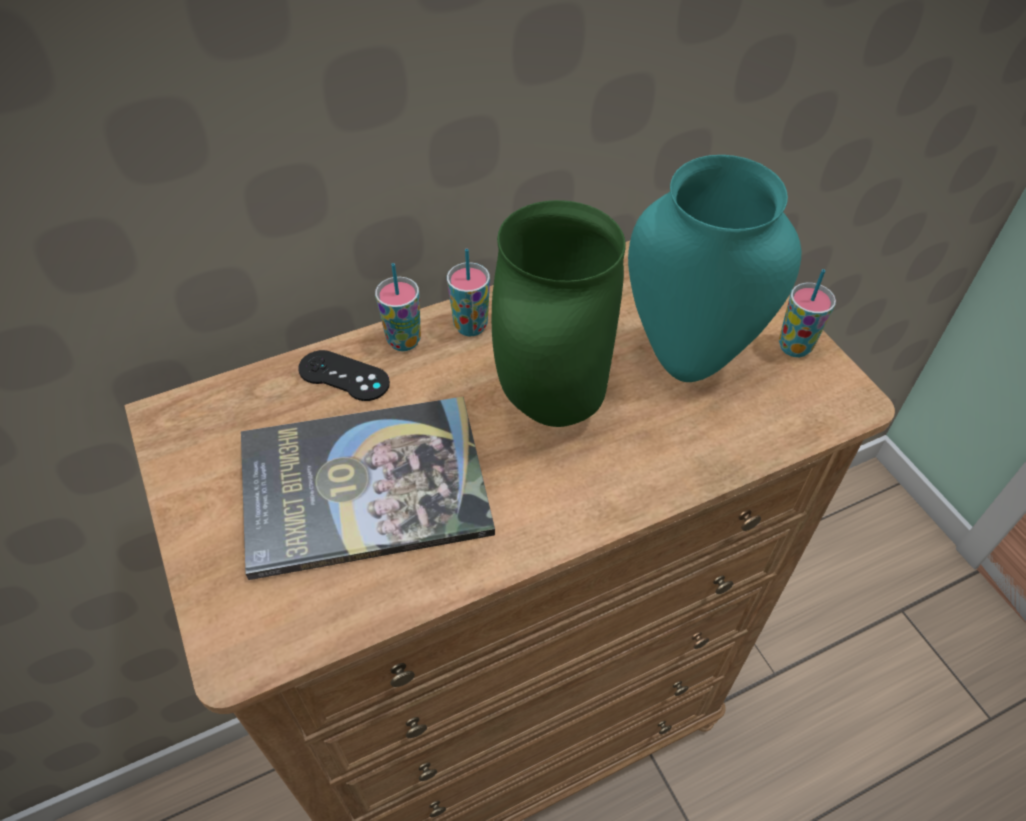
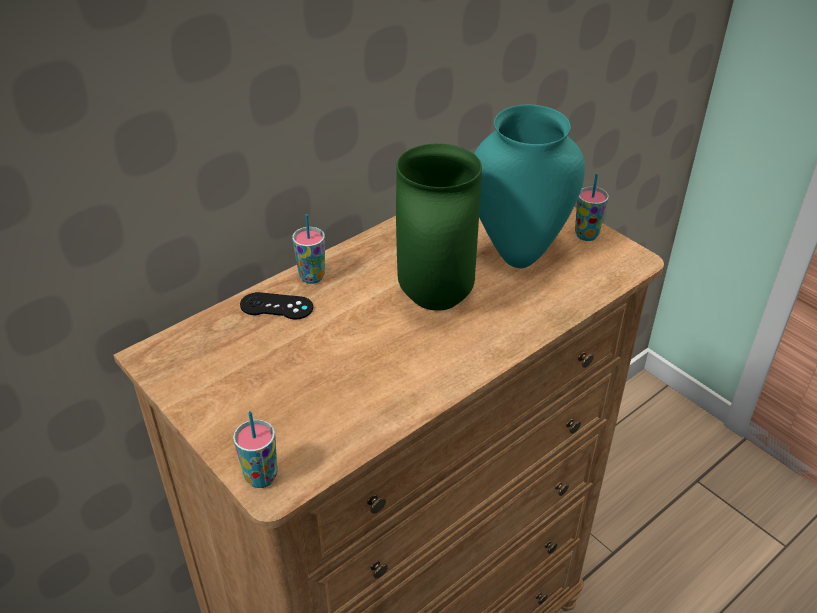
camera: 15 degrees left, 10 degrees down
(364, 485) = (321, 370): book -> none
(471, 326) = (357, 260): cup -> cup (261, 477)

